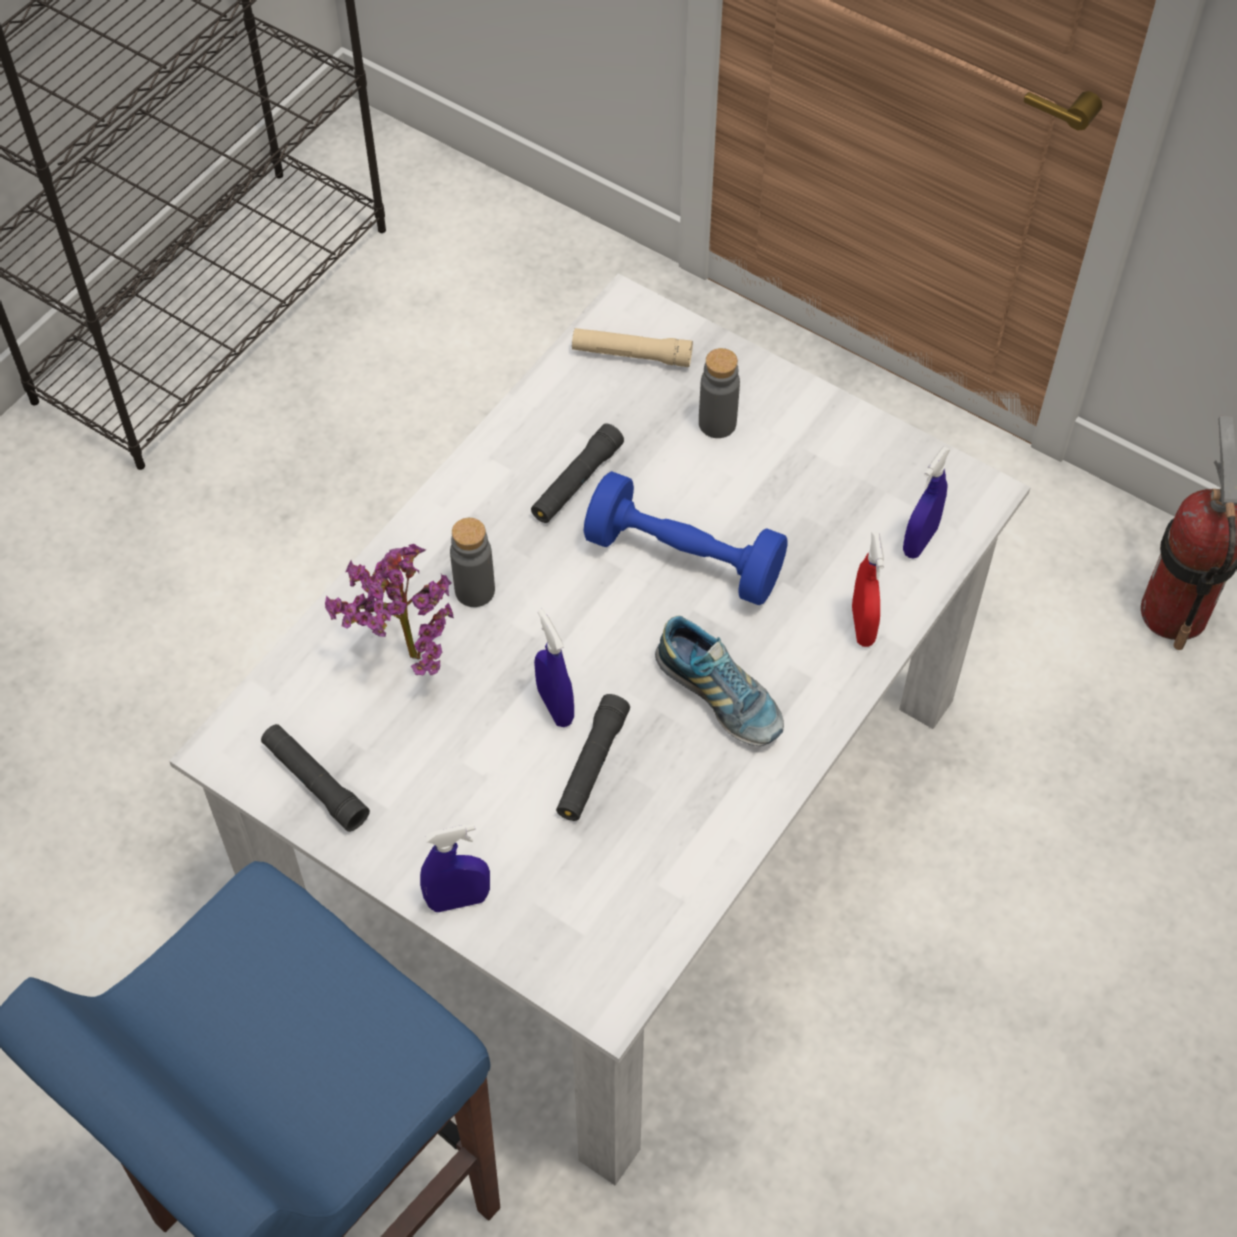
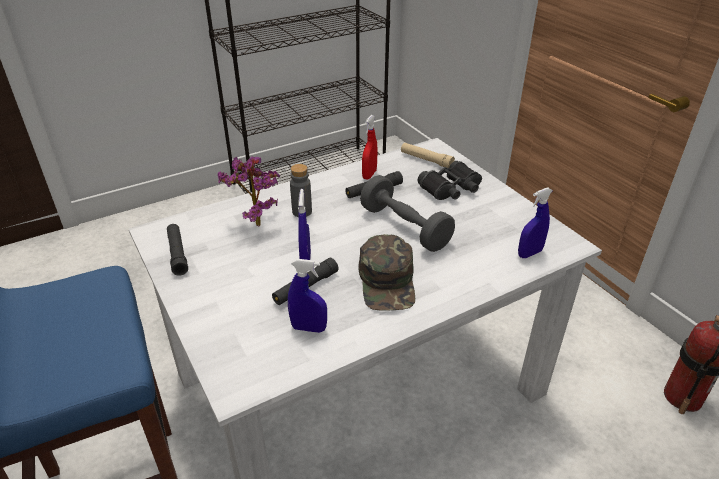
camera: 25 degrees right, 20 degrees down
(458, 900) = (199, 318): blue spray bottle -> blue spray bottle (308, 328)
(684, 559) = (405, 227): blue dumbbell -> grey dumbbell
(717, 423) = (451, 189): grey bottle -> black binoculars
(719, 696) = (388, 281): shoe -> green cap
(862, 626) = (480, 276): red spray bottle -> red spray bottle (369, 174)

